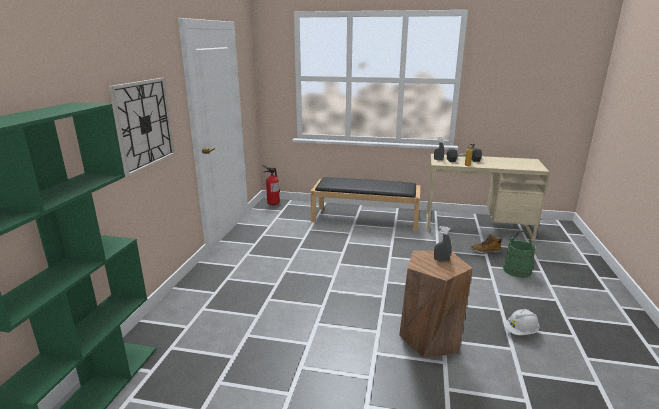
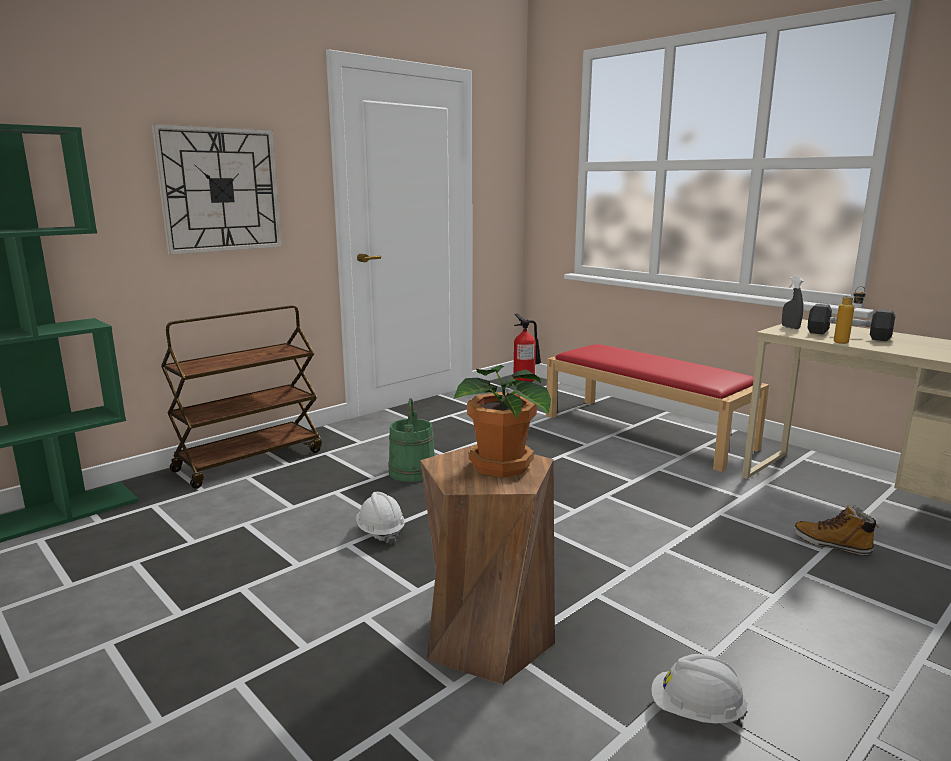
camera: 35 degrees right, 5 degrees down
(187, 298) = (250, 460): none -> brown cart
(322, 311) = (380, 532): none -> white hard hat
(366, 218) = (647, 431): black bench -> red bench
(441, 260) = (501, 467): grey spray bottle -> potted plant
(517, 270) = (866, 602): green bucket -> green bucket (412, 471)

